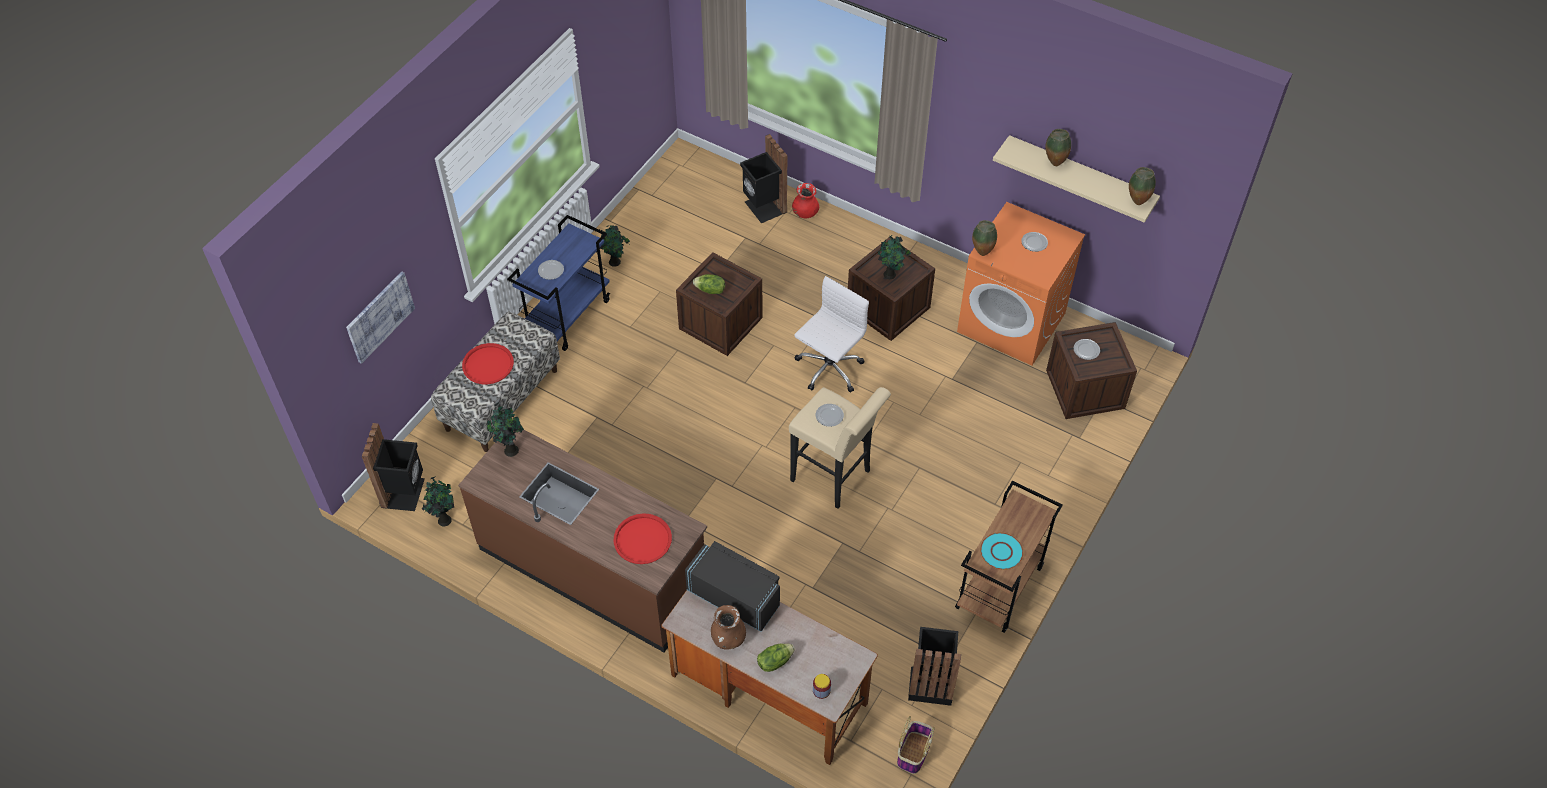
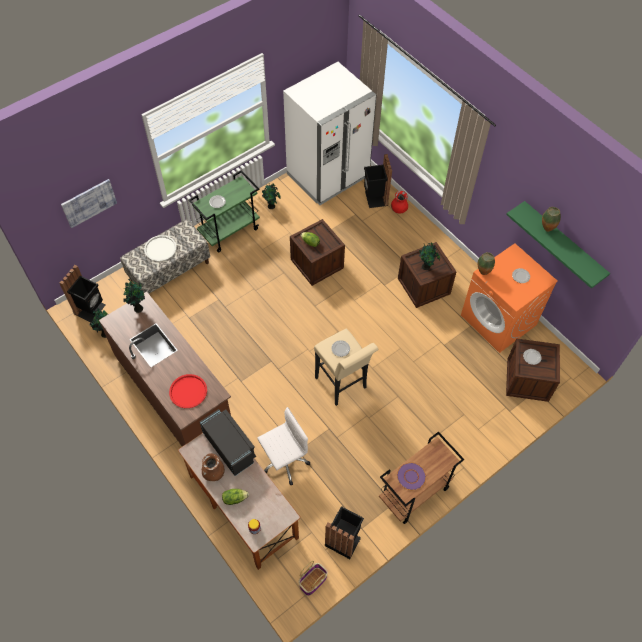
camera: 20 degrees right, 5 degrees up
(488, 364) = (160, 248): red tray -> white tray
(568, 315) = (229, 231): blue cart -> green cart
(679, 195) = (328, 175): none -> white fridge
(828, 369) = (369, 314): white office chair -> white office chair (283, 461)
(1001, 552) = (411, 476): turquoise plate -> purple plate
(1080, 176) = (563, 242): beige shelf -> green shelf
(1137, 202) = (591, 272): vase -> none

